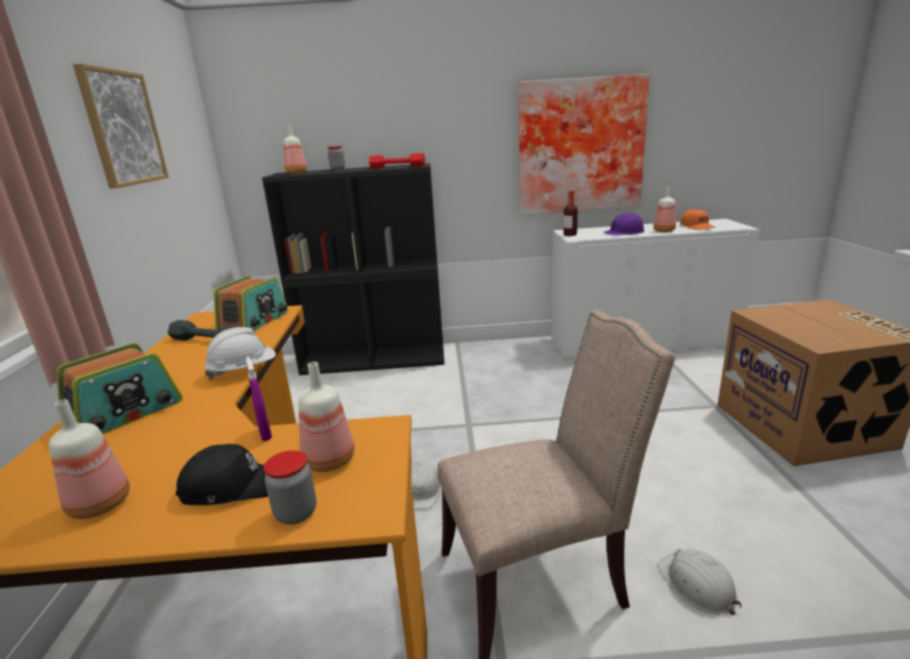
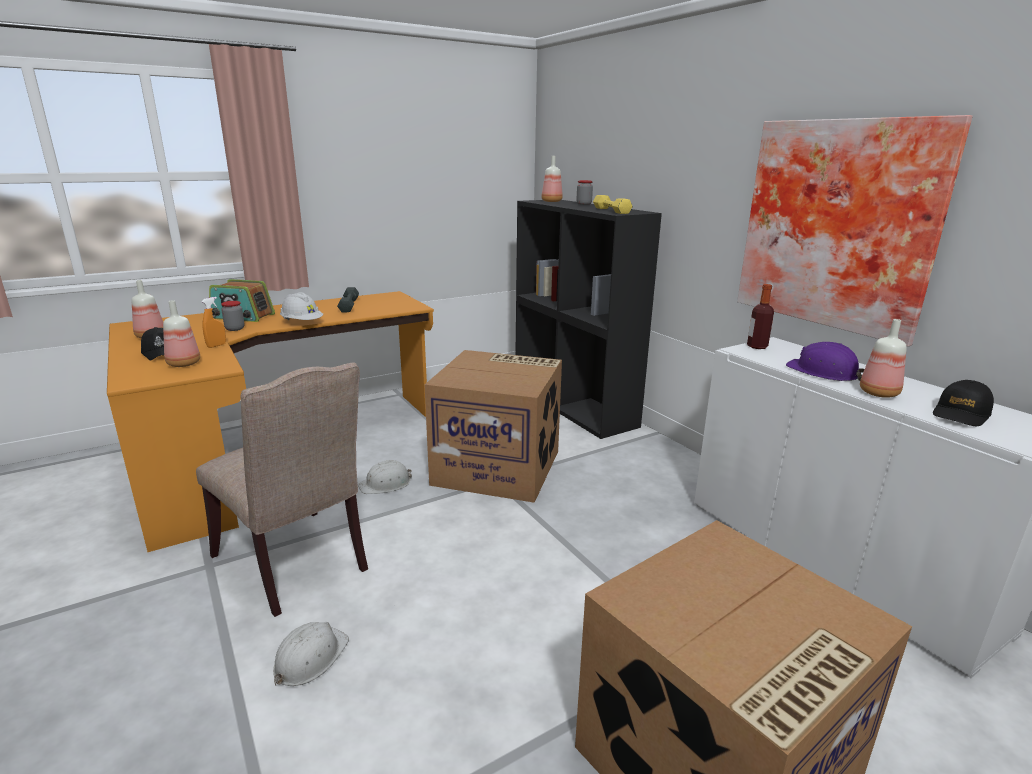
camera: 60 degrees right, 0 degrees up
(123, 128) = (400, 150): picture -> none
(254, 322) = (389, 306): radio -> none
(265, 434) = (216, 345): purple spray bottle -> orange spray bottle
(296, 513) = (133, 368): jar -> jar (235, 329)
(397, 167) = (611, 210): red dumbbell -> yellow dumbbell
(446, 418) = (499, 467): none -> cardboard box
(697, 226) = (961, 414): orange cap -> black cap

